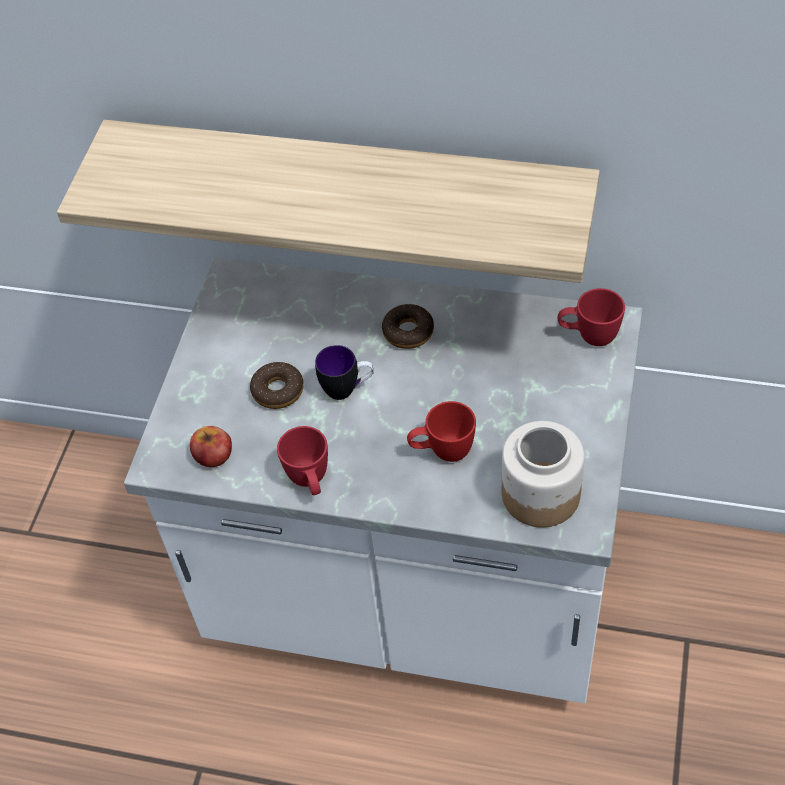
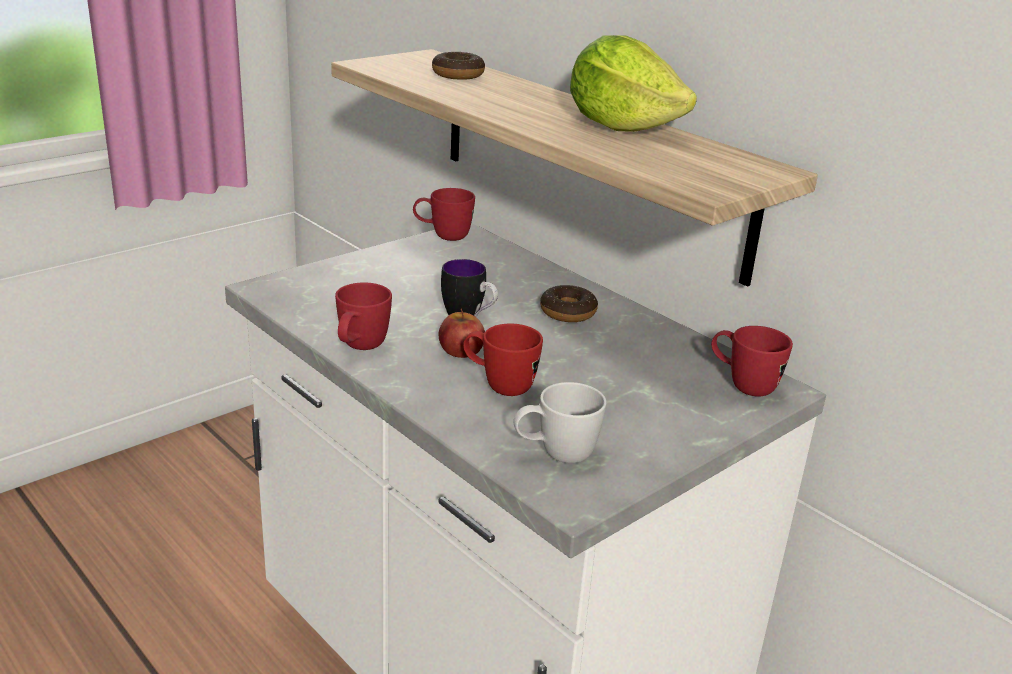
camera: 30 degrees right, 25 degrees down
(213, 455) = (310, 301): apple -> apple (461, 350)
(220, 295) = (443, 236): none -> red mug
(278, 390) = (412, 294): donut -> donut (458, 74)
(410, 180) = (622, 126): none -> lettuce
(539, 494) = (555, 455): jar -> white mug

